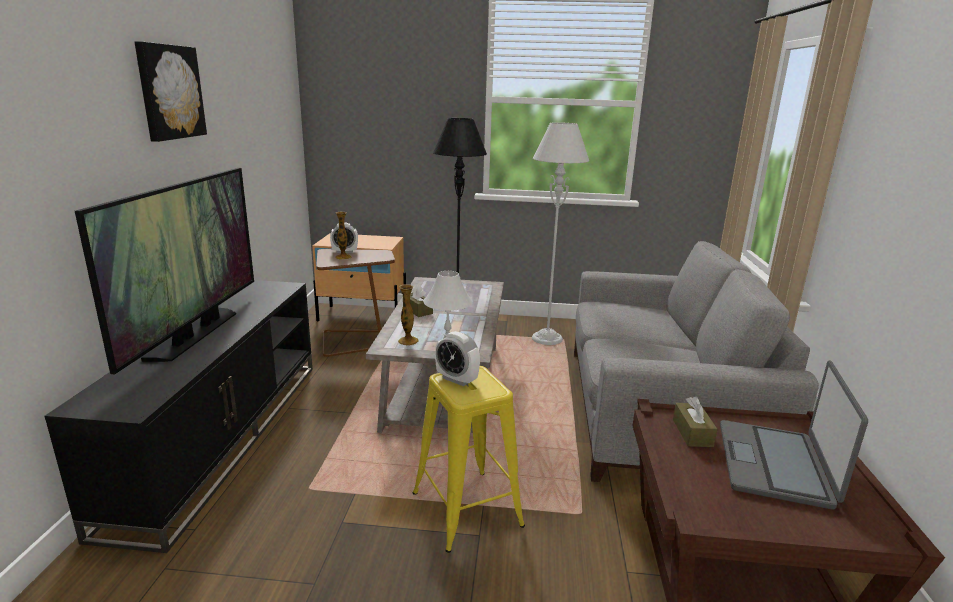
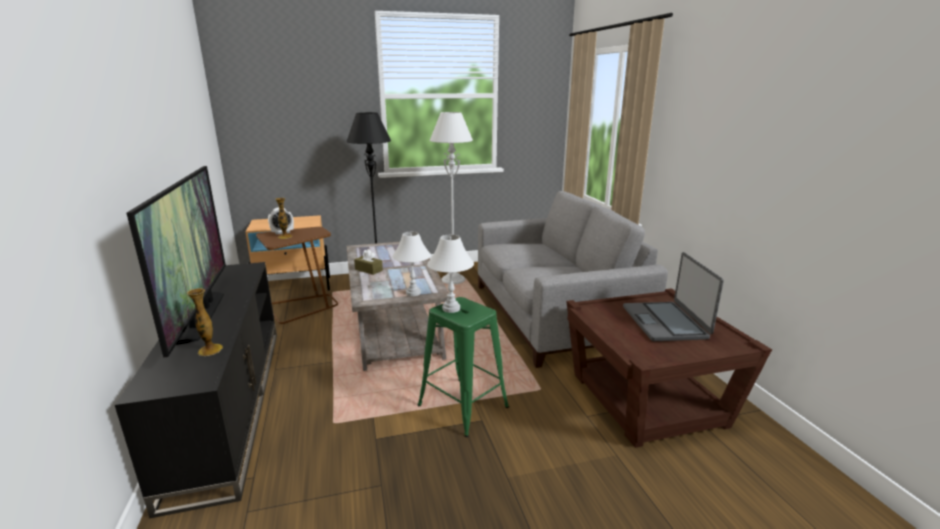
camera: 20 degrees left, 0 degrees up
(169, 92) = (139, 101): picture -> none
(408, 341) = (379, 292): vase -> vase (210, 350)
(456, 379) = (451, 308): alarm clock -> white table lamp
(466, 509) = (463, 406): yellow stool -> green stool
(692, 433) = (610, 314): brown tissue box -> none

